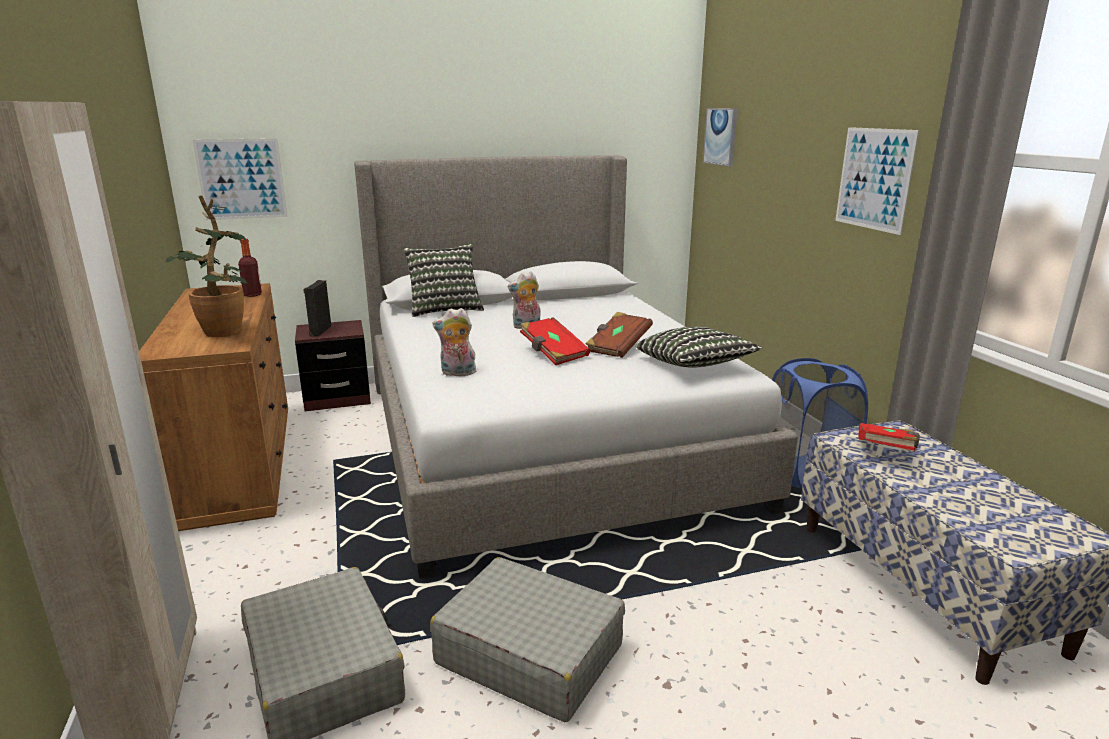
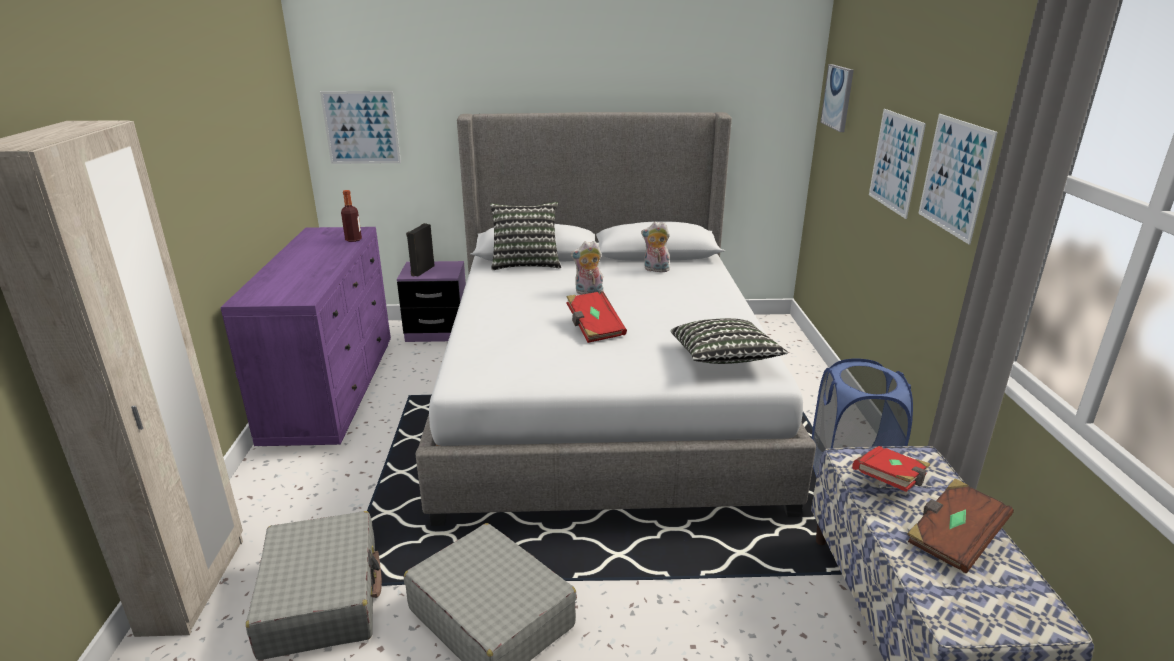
camera: 15 degrees right, 5 degrees up
(223, 334) = (305, 284): potted plant -> none
(239, 464) = (333, 389): brown dresser -> purple dresser
(337, 398) = (437, 332): brown nightstand -> purple nightstand
(457, 373) = (492, 342): plush toy -> plush toy (655, 270)
(617, 347) = (661, 327): brown book -> brown book (953, 539)
(800, 180) = (895, 162): none -> picture

